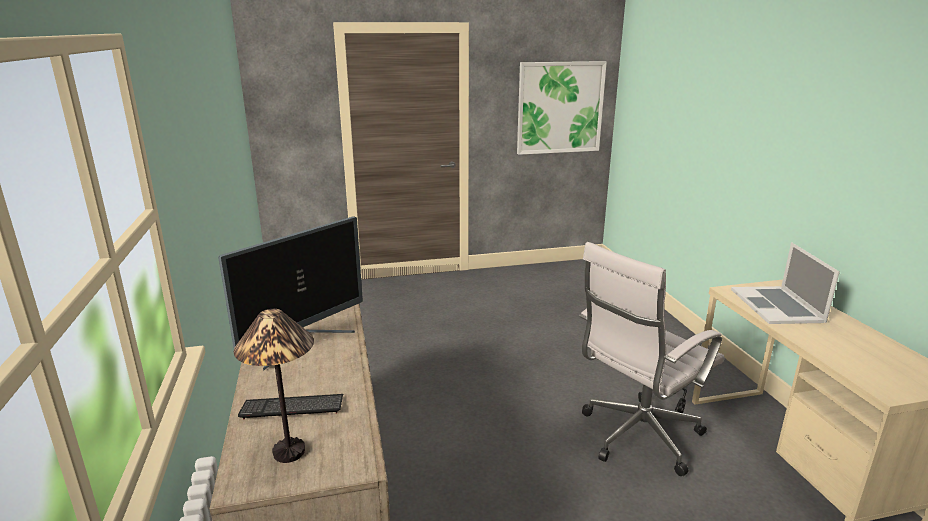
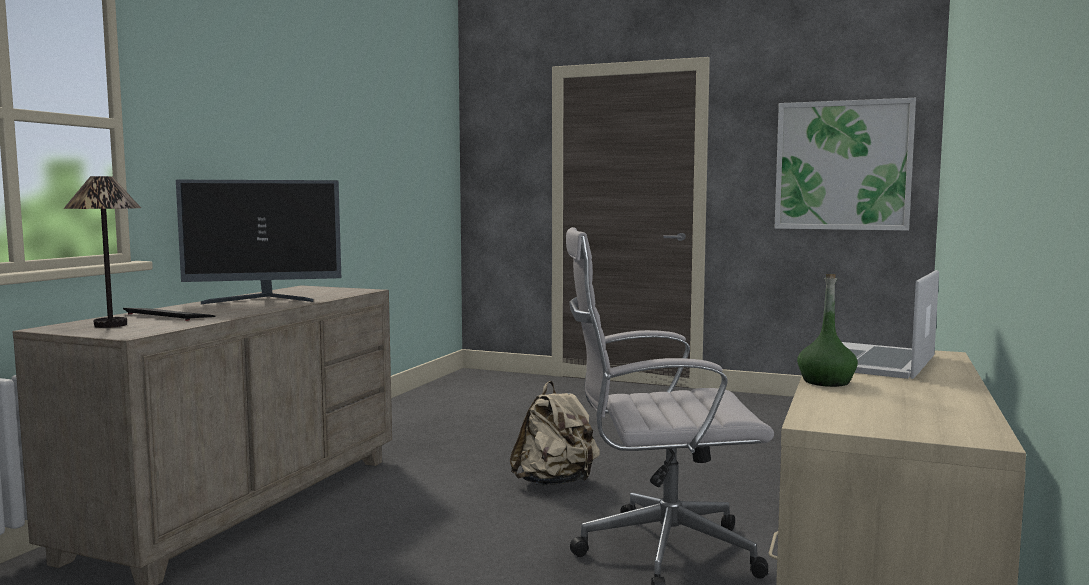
camera: 35 degrees right, 15 degrees down
(505, 397) = (555, 483): none -> beige backpack
(806, 340) = (826, 382): none -> green bottle

